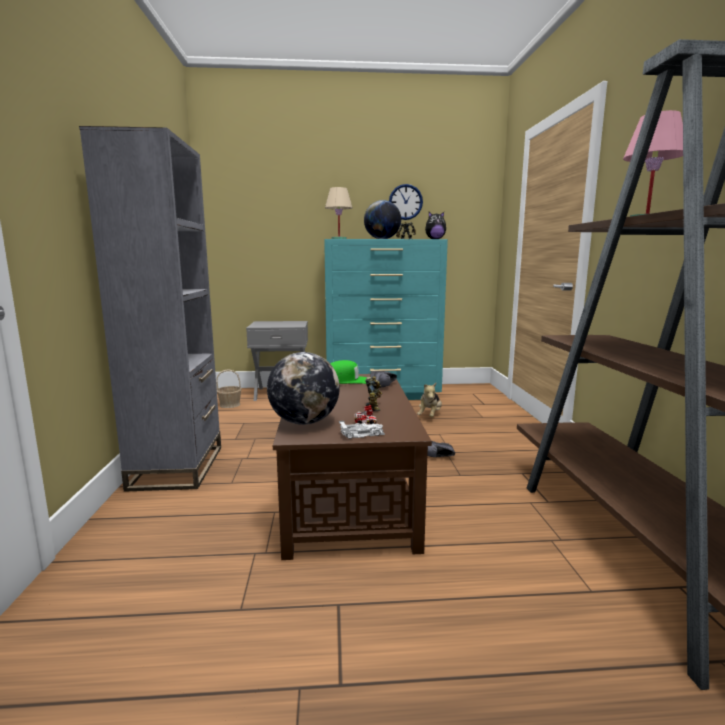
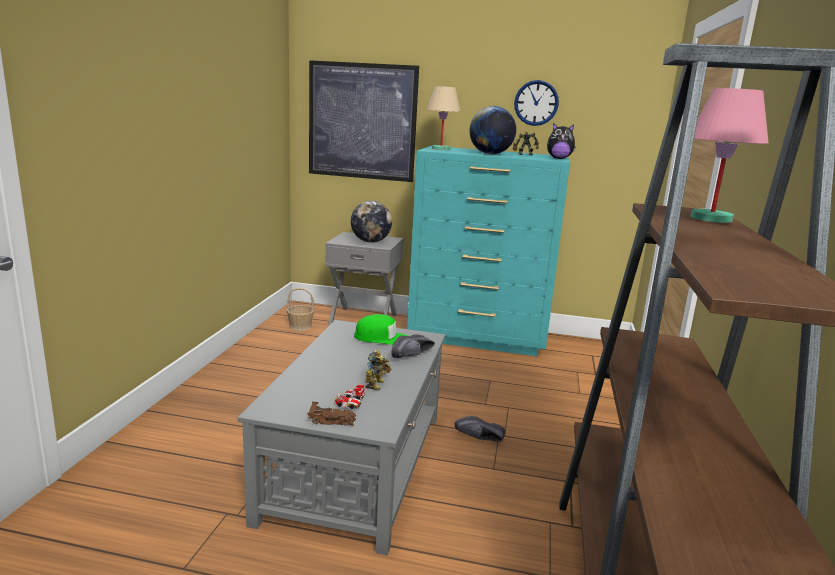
camera: 15 degrees right, 5 degrees up
(178, 467) = (209, 398): grey bookcase -> none
(263, 225) = (362, 121): none -> picture
(304, 422) = (290, 392): globe -> globe (370, 241)
(348, 492) = (357, 464): brown coffee table -> grey coffee table
(362, 434) = (332, 420): white toy car -> brown toy car
(430, 416) = (514, 380): plush toy -> none

